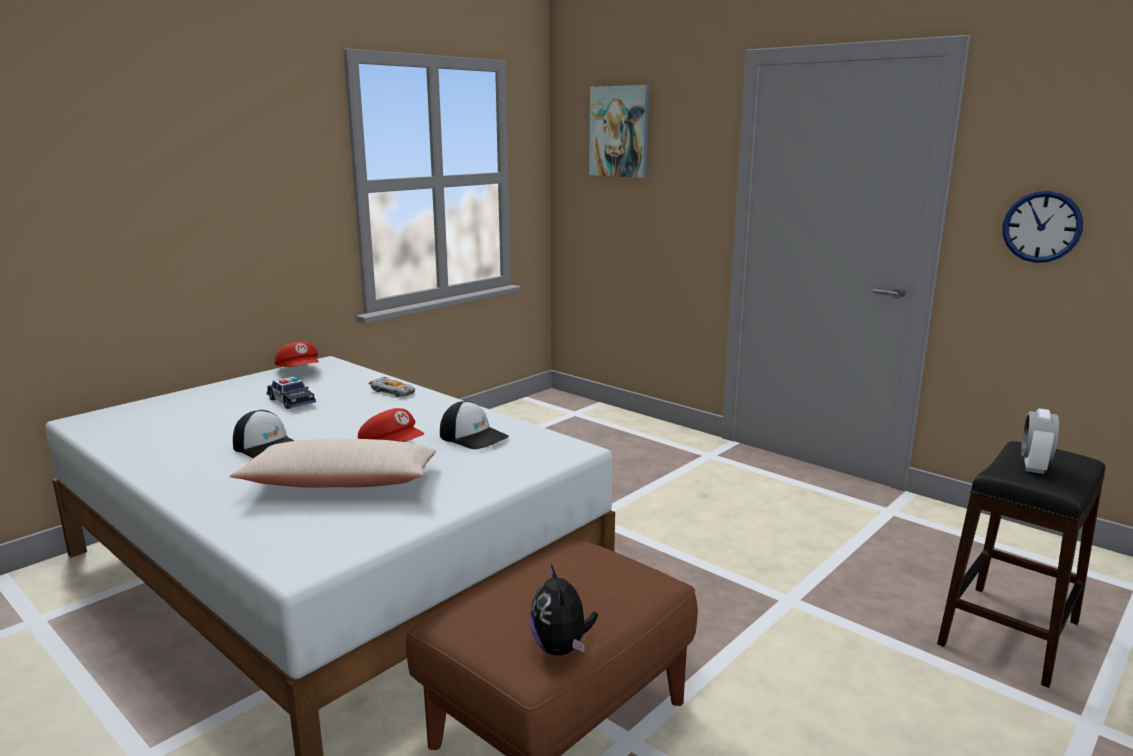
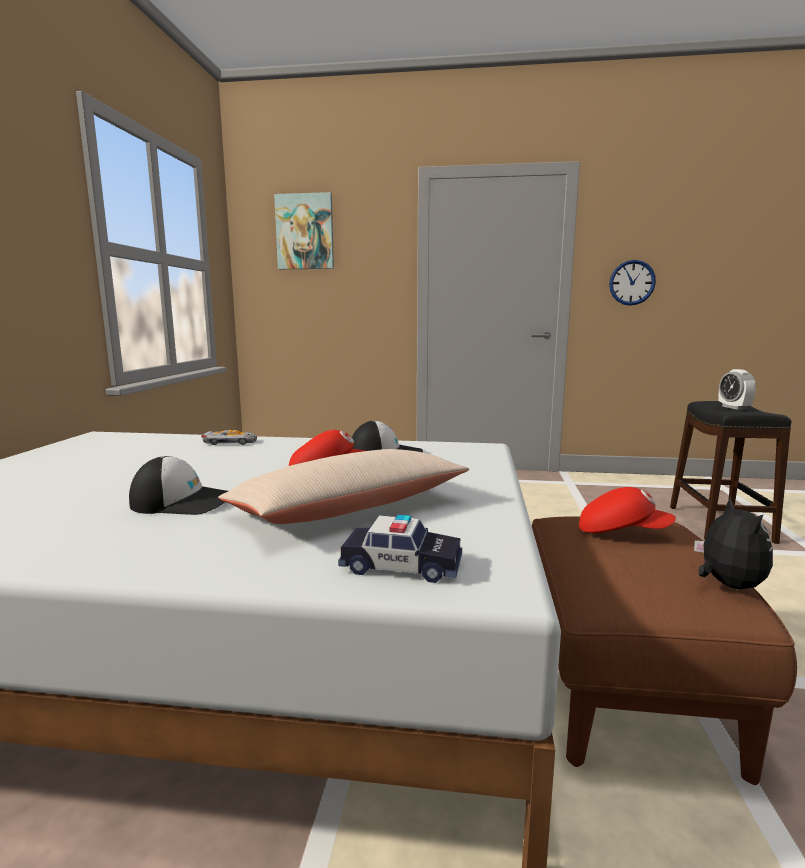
camera: 35 degrees left, 5 degrees down
(291, 401) = (124, 465): toy car -> toy car (401, 566)
(300, 370) = (79, 444): red cap -> red cap (622, 532)
(561, 648) = (727, 585): plush toy -> plush toy turned 135 degrees counterclockwise

